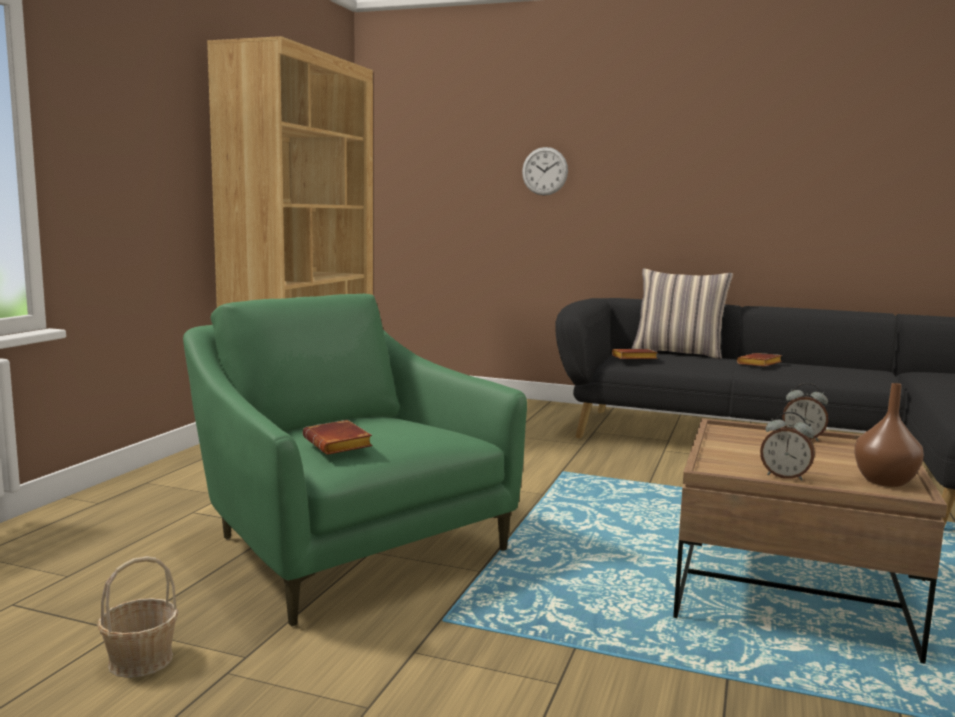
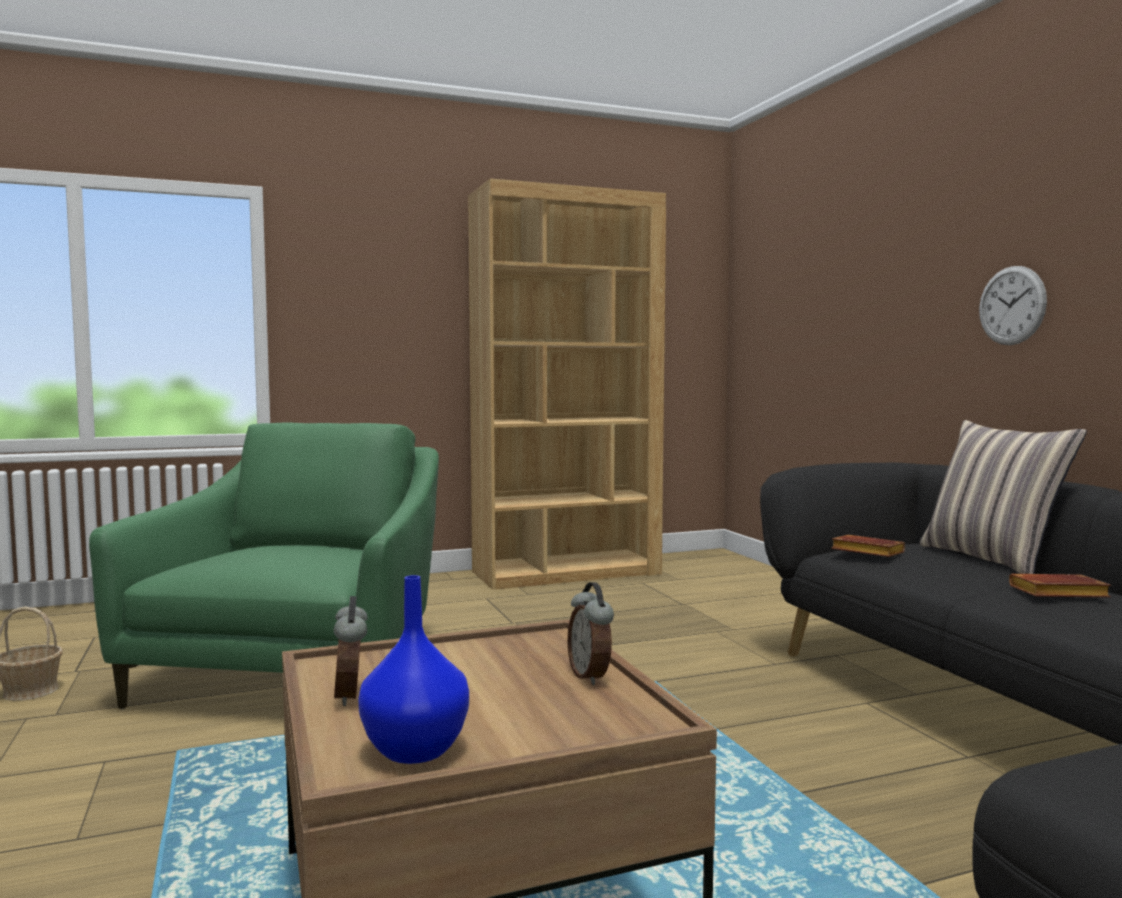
camera: 50 degrees right, 5 degrees down
(340, 444) = (214, 557): brown book -> none
(544, 171) = (885, 285): wall clock -> wall clock (1012, 305)
(884, 481) = (417, 750): brown vase -> blue vase

